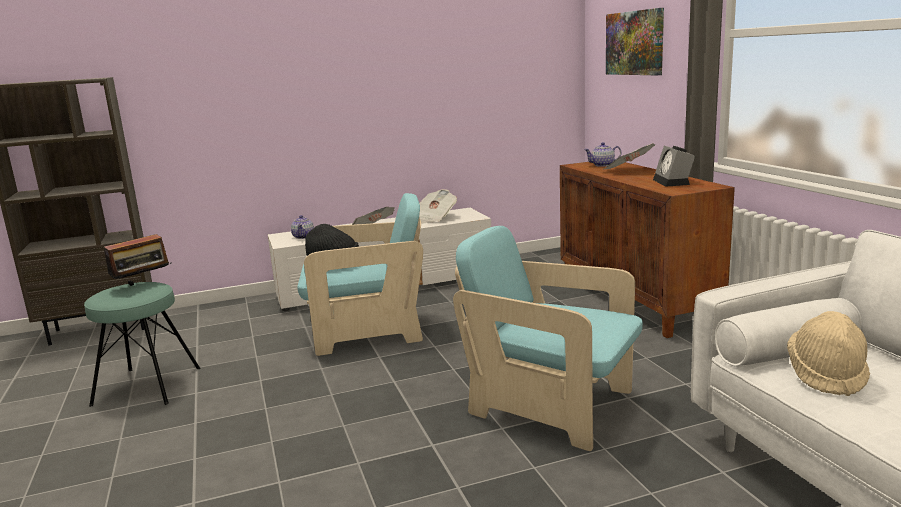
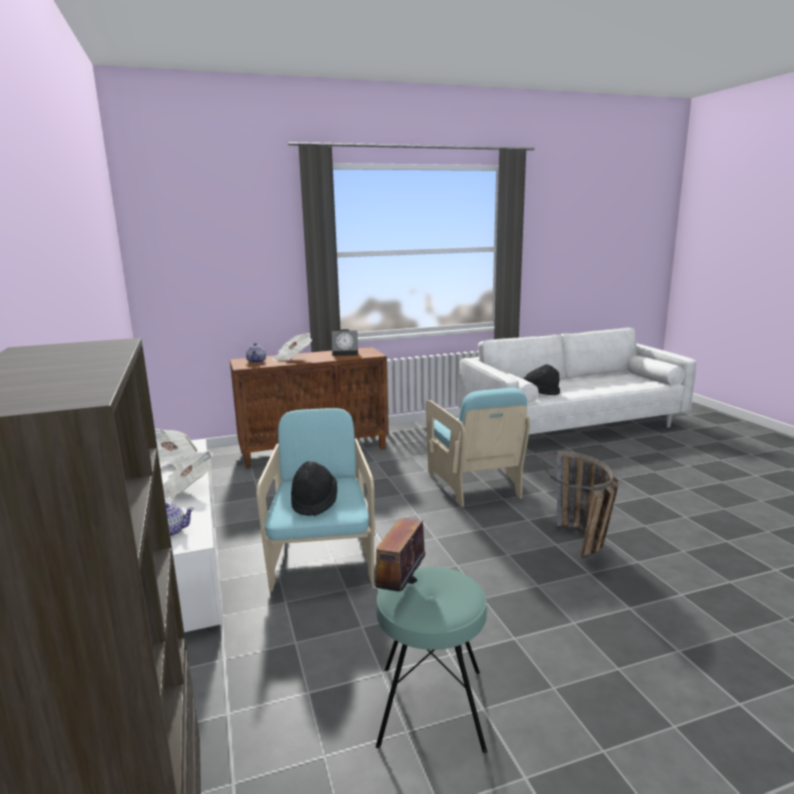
camera: 90 degrees left, 0 degrees up
(143, 284) = (400, 589): radio -> radio turned 120 degrees counterclockwise
(339, 484) = (583, 549): none -> basket
(551, 406) = (475, 484): turquoise armchair -> turquoise armchair turned 45 degrees counterclockwise
(635, 43) = (216, 262): picture -> none
(826, 375) = (540, 393): beige hat -> black hat

